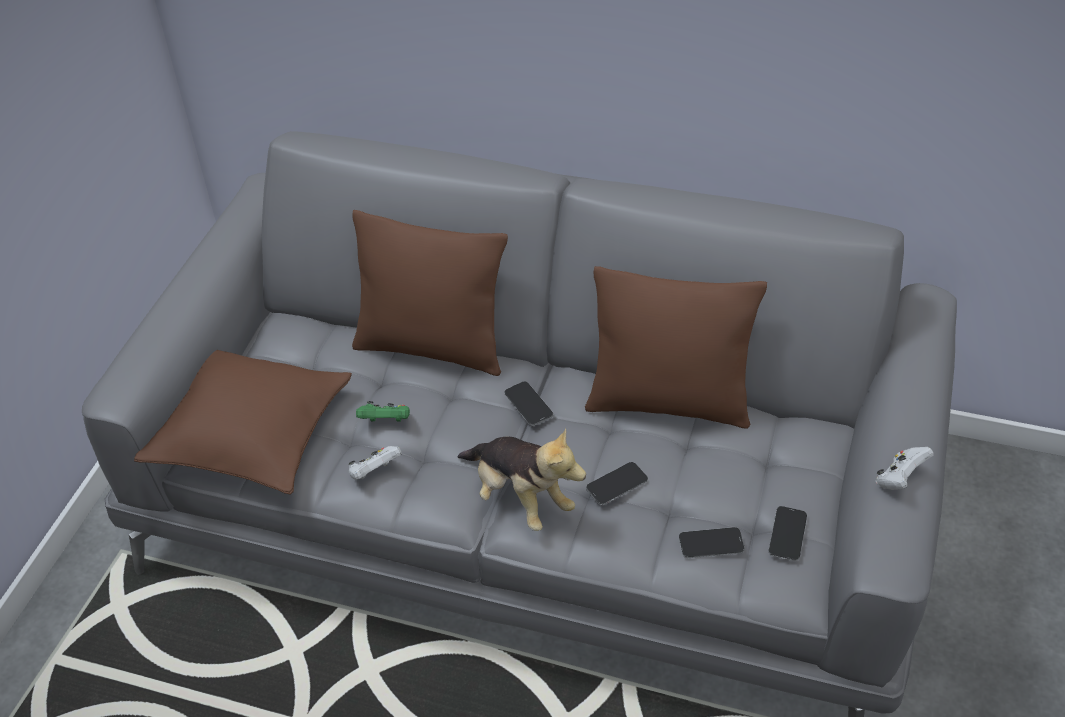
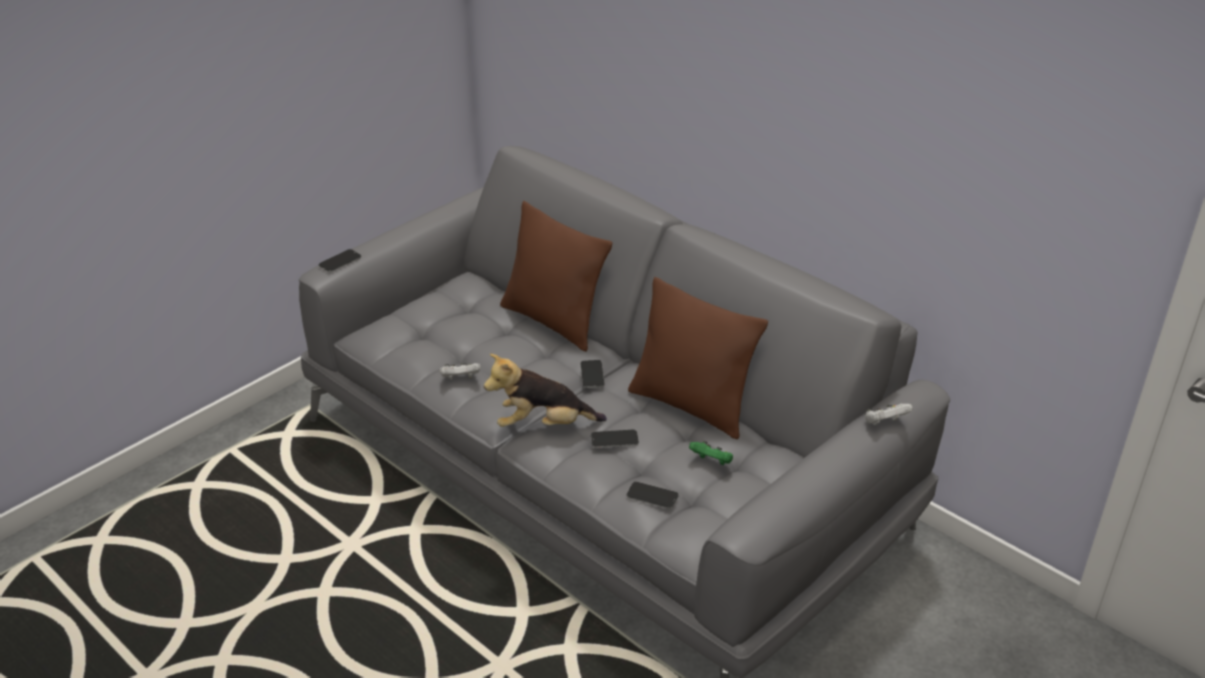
camera: 25 degrees right, 10 degrees down
(251, 433) = (401, 332): brown pillow -> none
(386, 422) = (489, 353): green game controller -> green game controller (712, 462)
(519, 497) = (543, 425): plush toy -> plush toy turned 105 degrees clockwise
(787, 534) = (710, 509): phone -> phone (340, 261)
(899, 479) = (795, 486): white game controller -> white game controller (885, 423)

